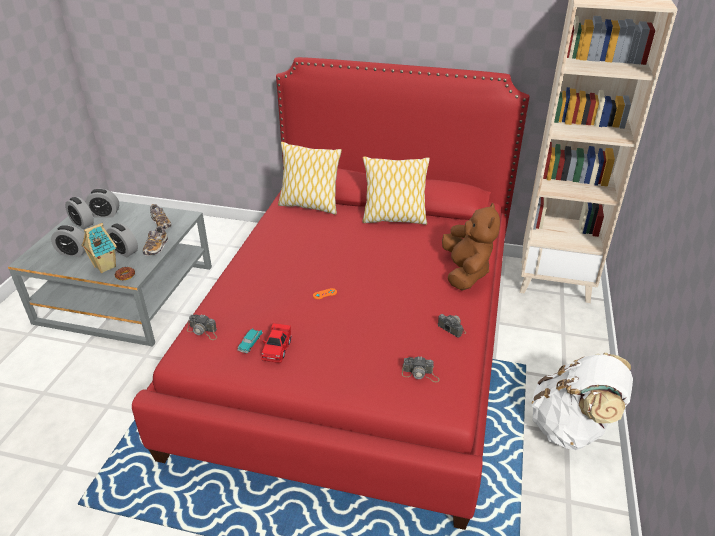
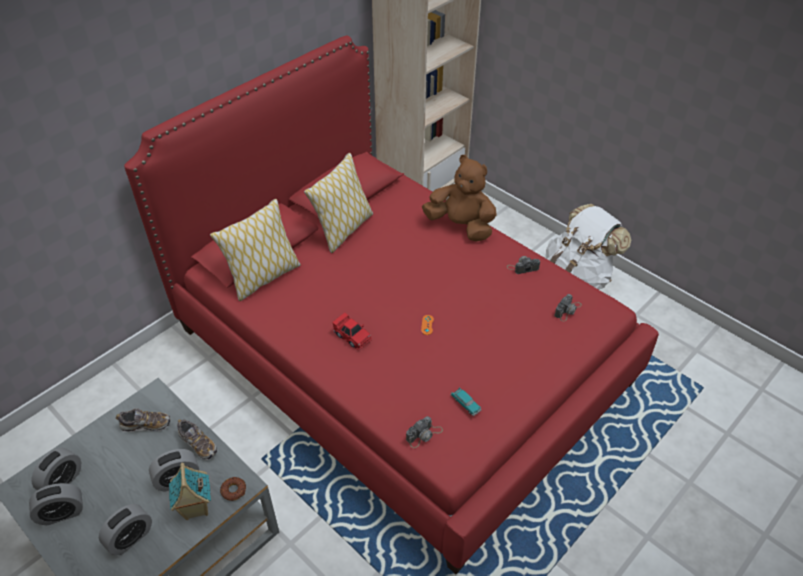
camera: 60 degrees left, 10 degrees up
(277, 349) = (484, 388): red toy car -> red toy car (352, 336)

